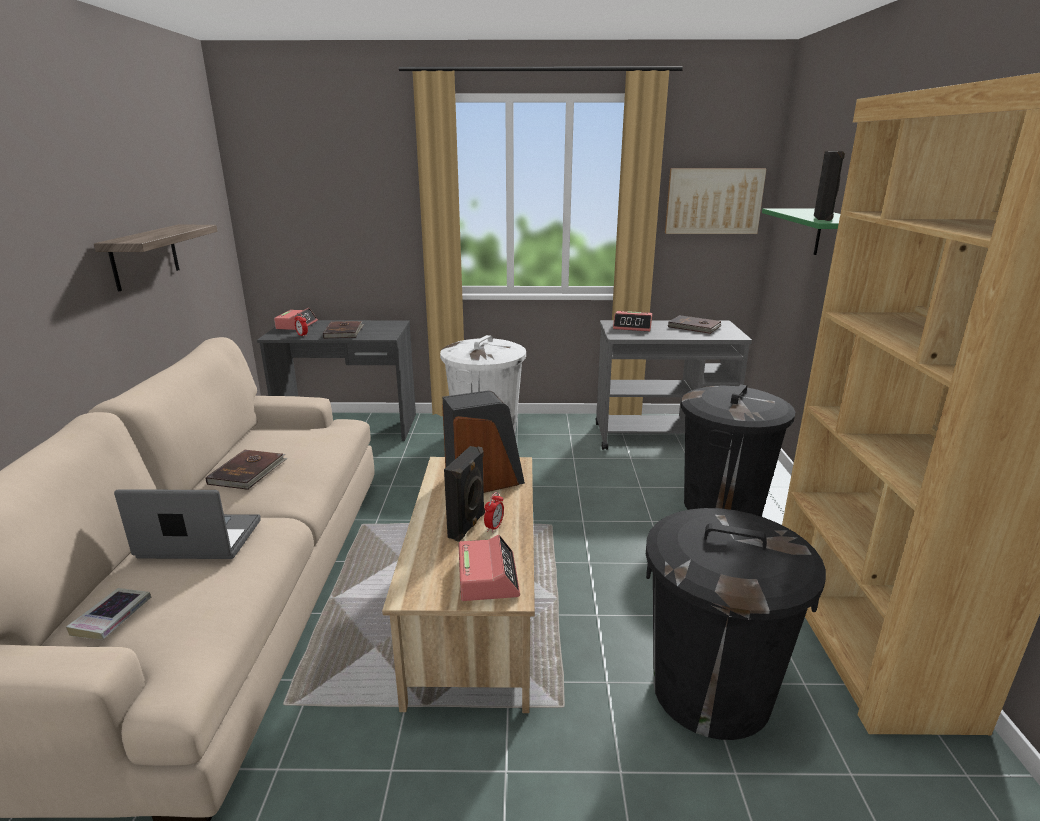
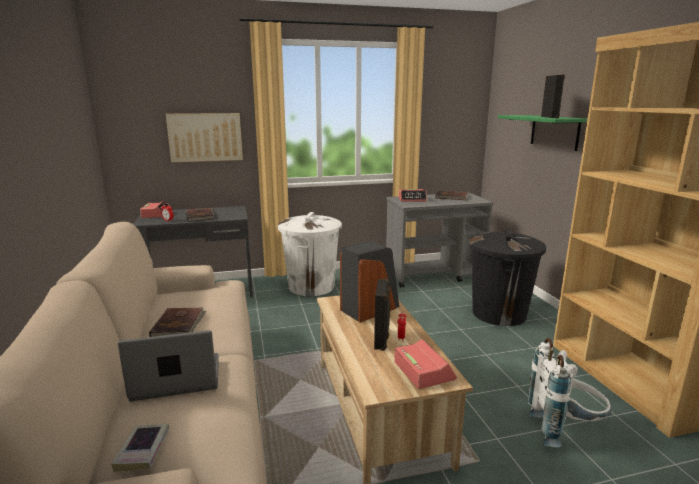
camera: 15 degrees left, 5 degrees down
(145, 256) = (53, 157): shelf -> none
(710, 690) = (564, 430): black trash can -> white backpack
(713, 201) = (452, 114): picture -> picture (205, 137)

